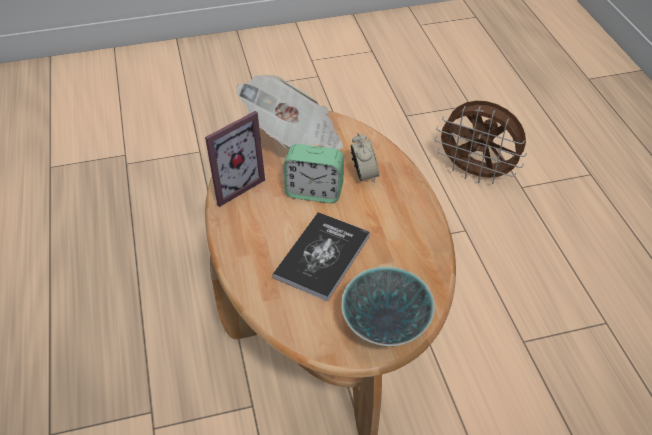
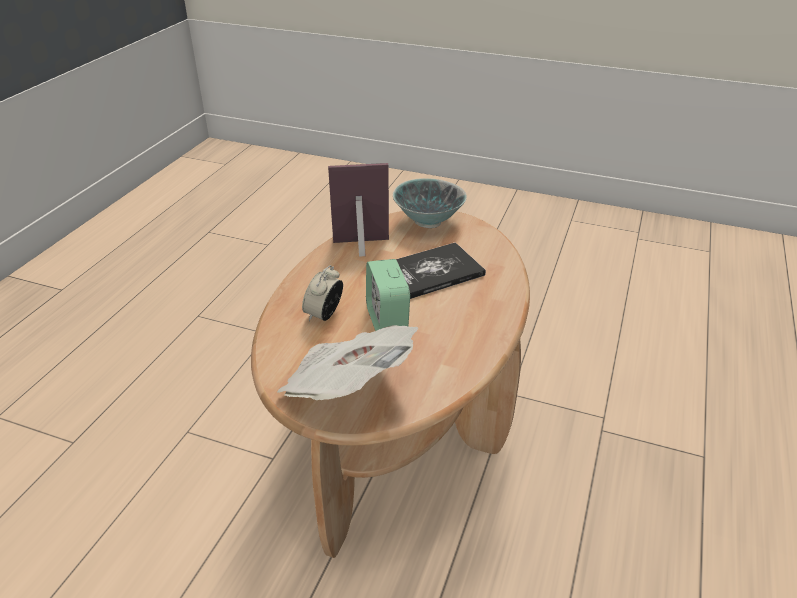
camera: 145 degrees left, 10 degrees down
(232, 184) = (462, 364): picture frame -> picture frame (362, 248)
(314, 192) = (387, 321): alarm clock -> alarm clock turned 150 degrees counterclockwise
(476, 173) = (83, 485): brown fan -> none

